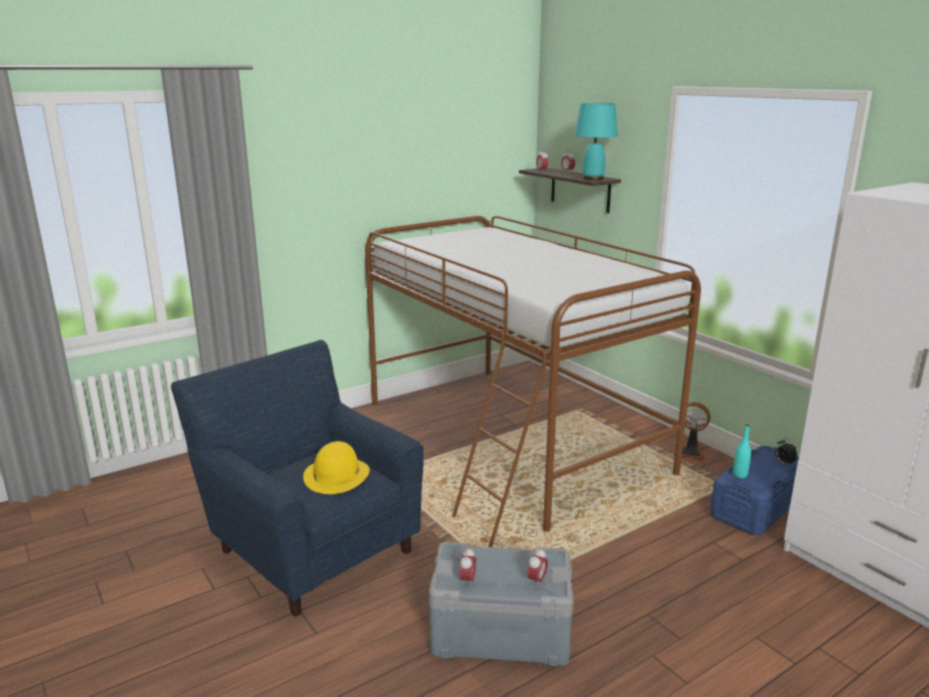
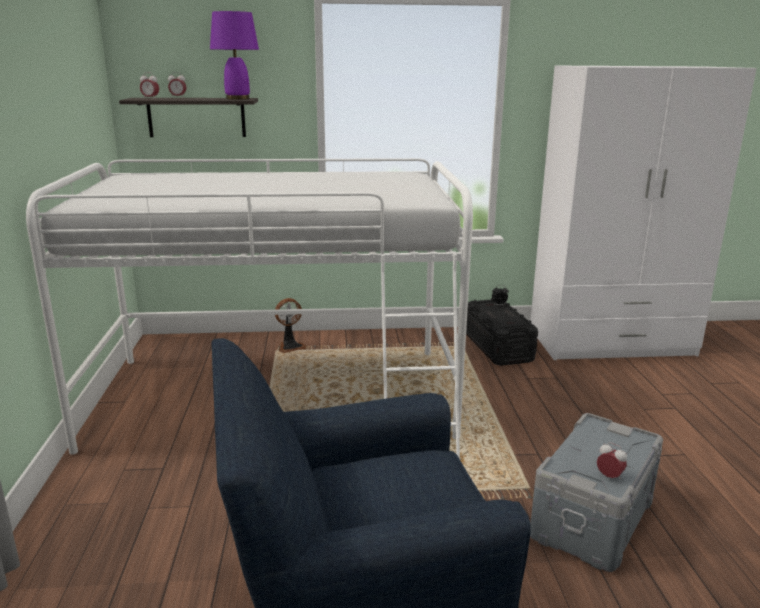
camera: 60 degrees left, 0 degrees up
(336, 475) = (419, 476): yellow hat -> none
(511, 438) = (280, 398): brown bed -> white bed
(536, 580) = (624, 442): alarm clock -> none
(593, 179) = (237, 99): turquoise table lamp -> purple table lamp
(690, 453) = (403, 337): fan -> fan (290, 347)
(740, 475) = (503, 322): turquoise bottle -> none
(757, 507) = (497, 346): blue storage box -> black storage box

